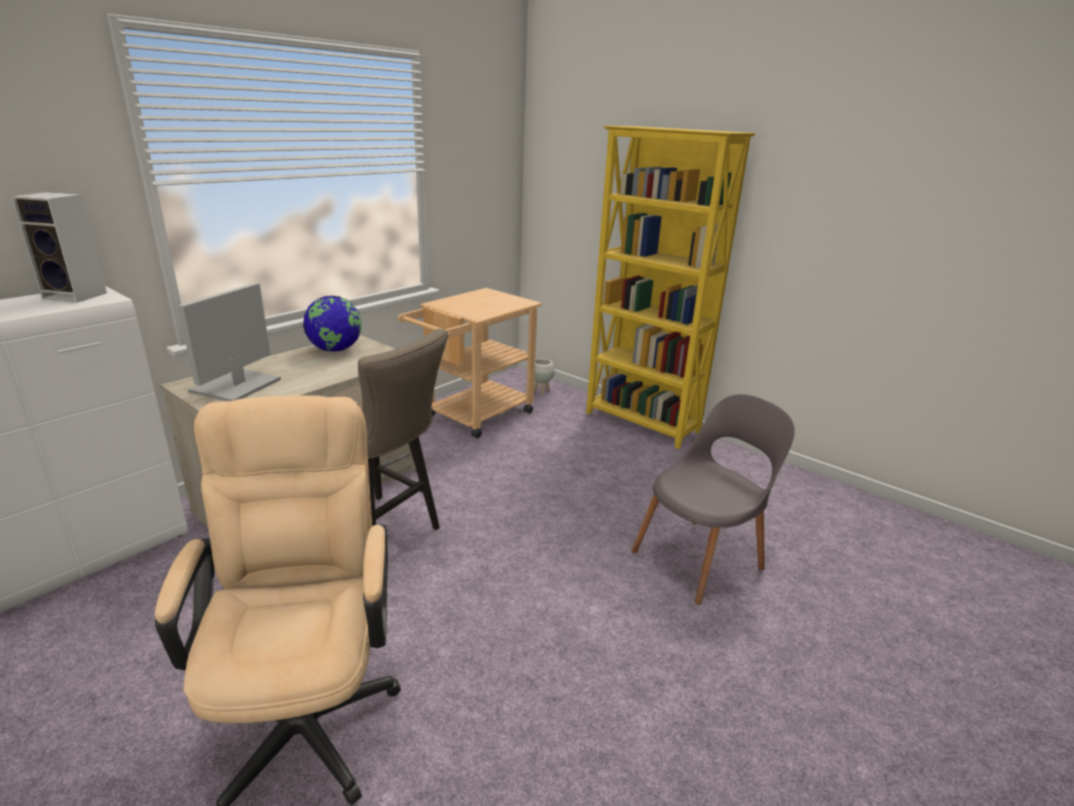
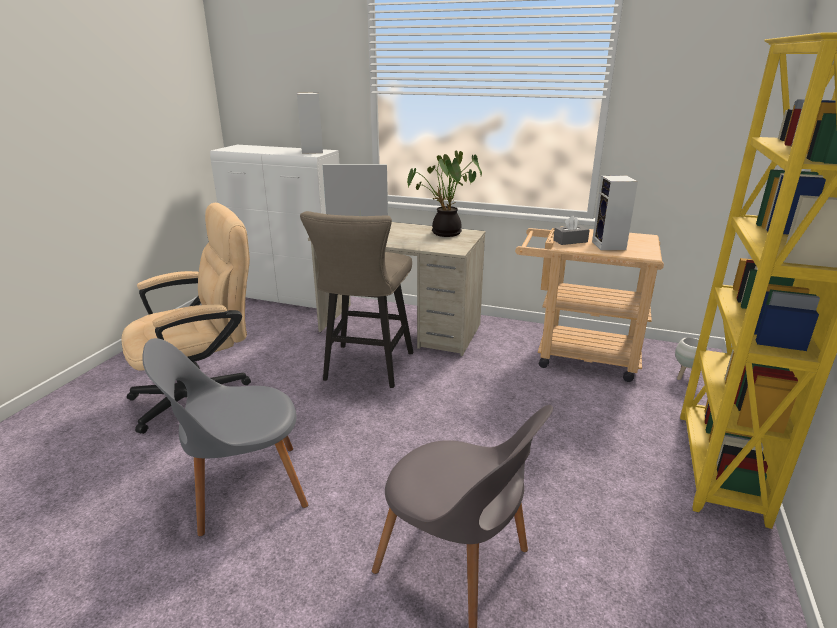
camera: 70 degrees right, 0 degrees up
(336, 350) = (444, 233): globe -> potted plant
(468, 311) = (570, 241): none -> grey tissue box
(494, 305) = (610, 246): none -> speaker
(553, 680) = (243, 489): none -> grey chair

